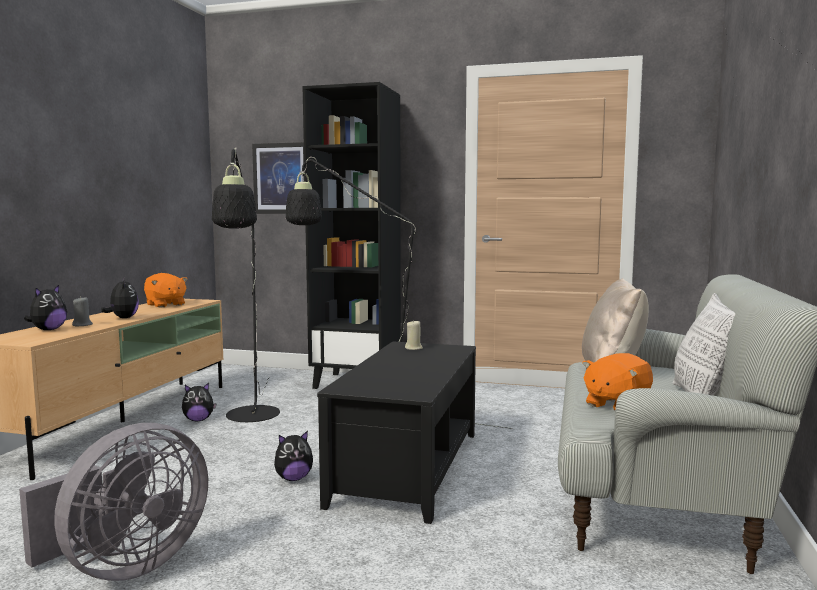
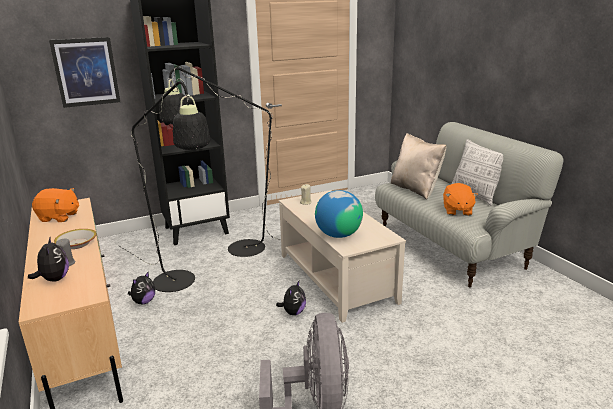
camera: 40 degrees left, 15 degrees up
(123, 318) = (76, 244): plush toy -> bowl
(367, 377) = (338, 235): none -> globe
(408, 467) = (336, 278): black coffee table -> beige coffee table

